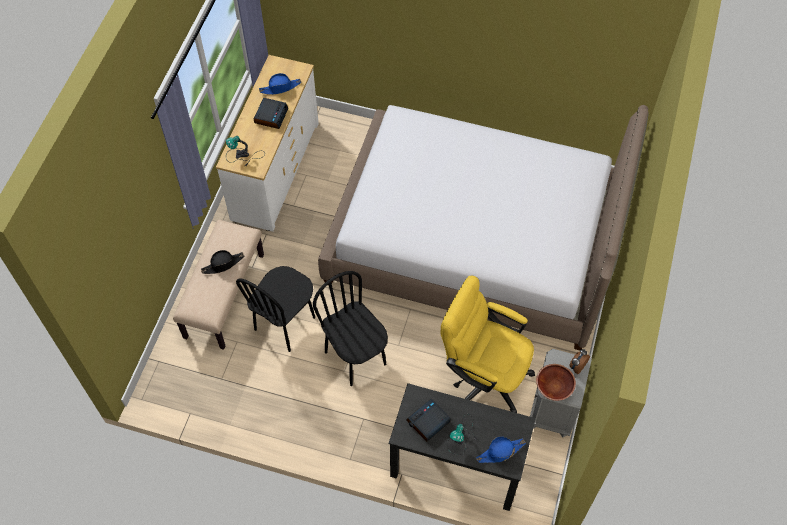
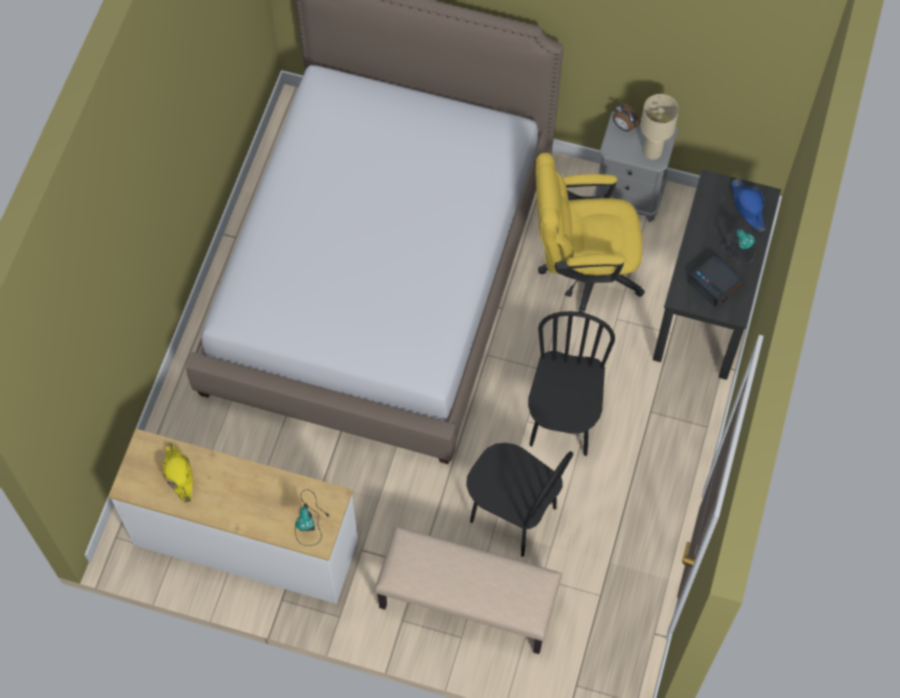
camera: 90 degrees left, 5 degrees up
(223, 264) = (459, 569): black hat -> none
(271, 115) = (234, 485): alarm clock -> none
(280, 87) = (179, 474): blue hat -> yellow hat
(356, 358) = (562, 422): black chair -> black chair turned 135 degrees clockwise
(483, 374) = (582, 269): yellow office chair -> yellow office chair turned 60 degrees clockwise
(554, 386) = (652, 152): brown bowl -> beige table lamp

